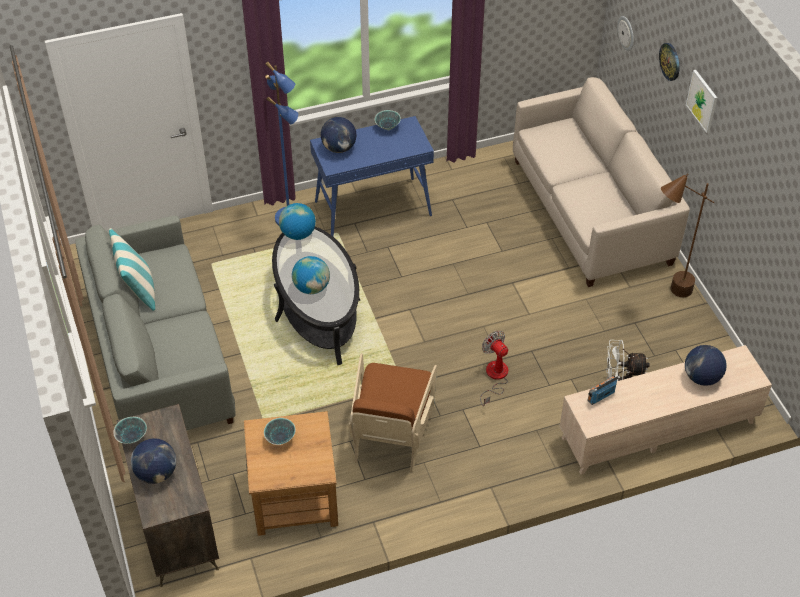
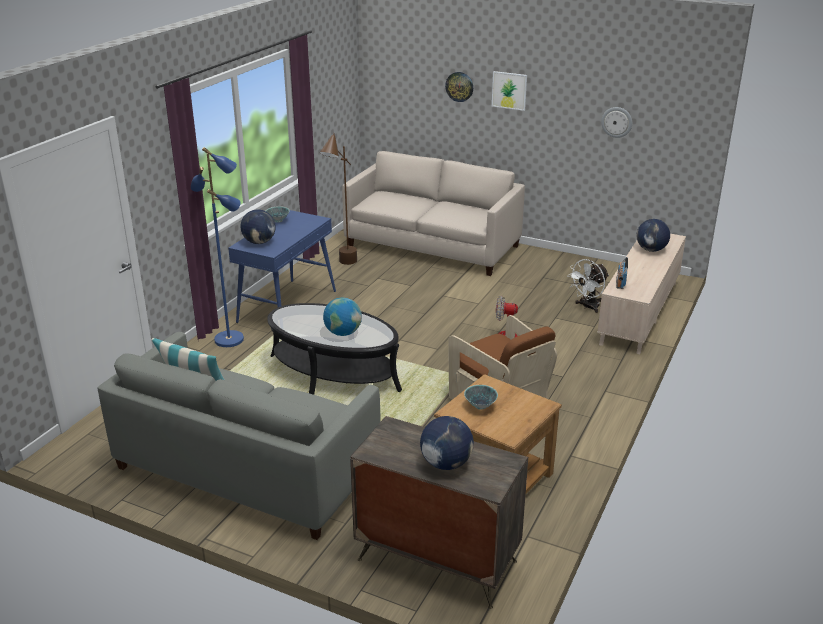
camera: 45 degrees left, 20 degrees down
(132, 437) = (385, 457): bowl -> none
(298, 234) = (283, 313): globe -> none
(626, 33) = (396, 102): wall clock -> wall clock (617, 122)
(665, 295) = (537, 259): brown floor lamp -> brown floor lamp (342, 267)

